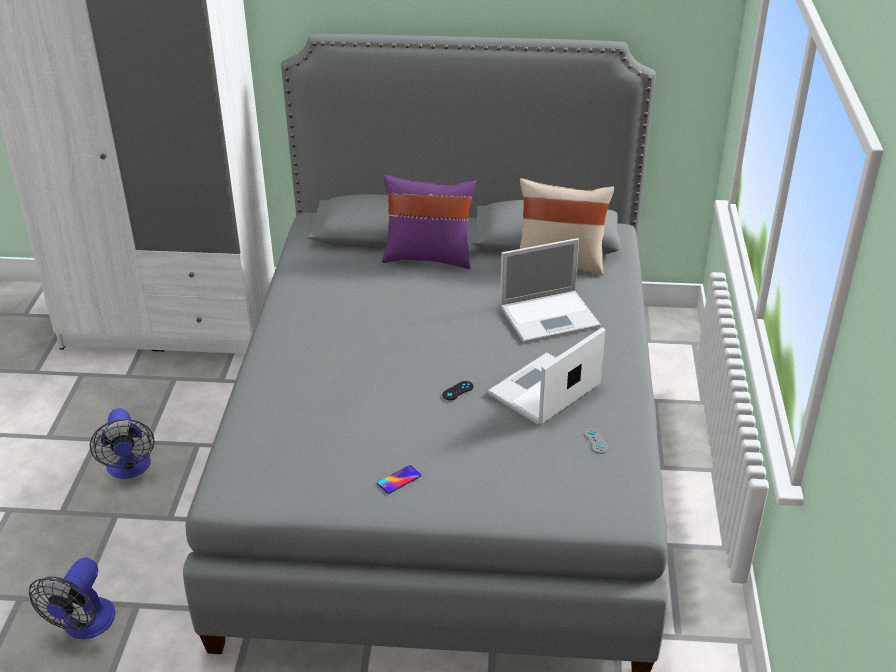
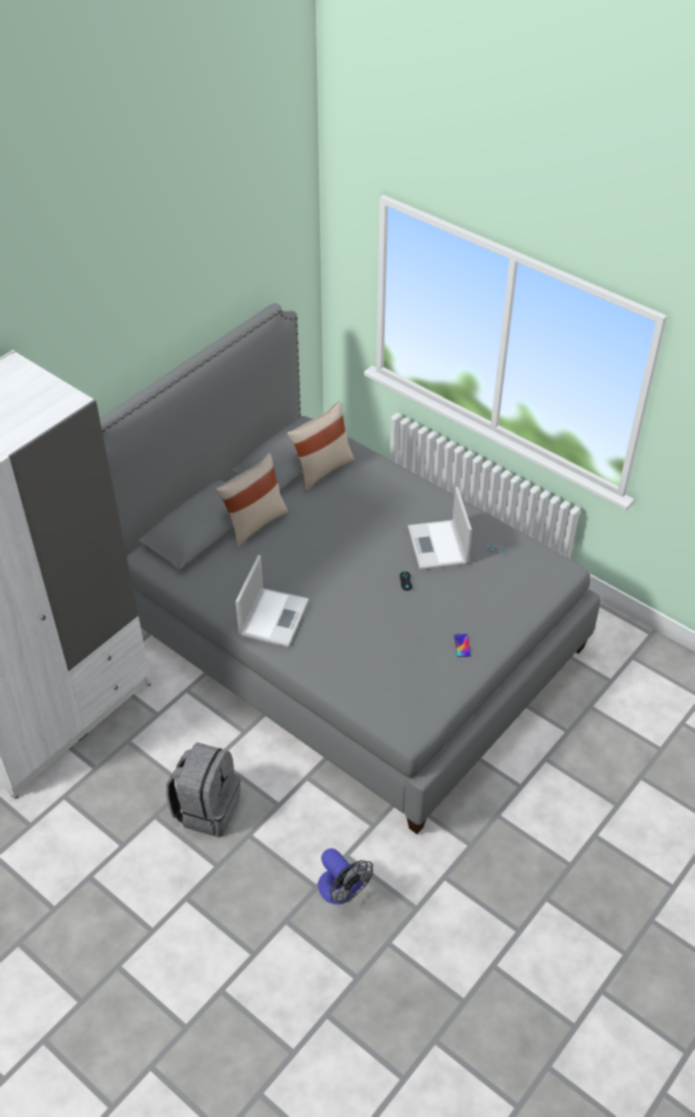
camera: 55 degrees left, 10 degrees up
(129, 469) = (207, 808): fan -> grey backpack
(428, 257) = (254, 523): purple pillow -> beige pillow
(551, 316) = (372, 504): laptop -> laptop (274, 616)

